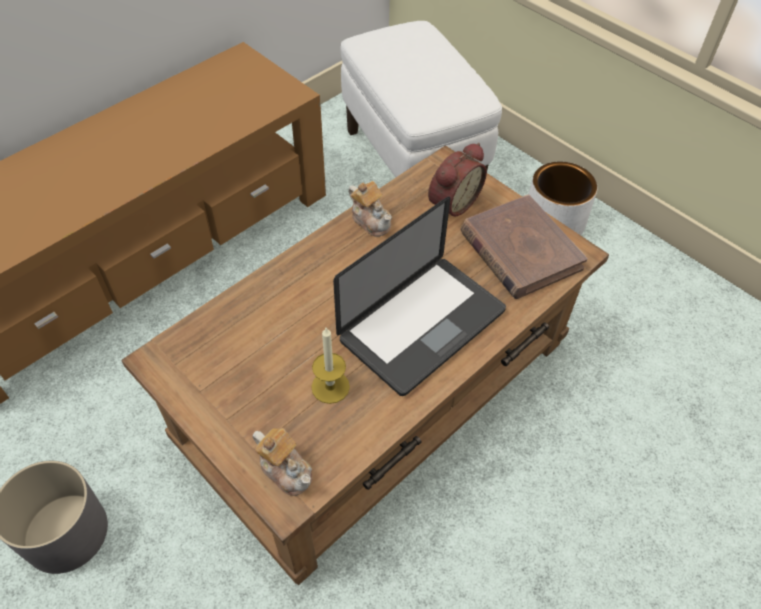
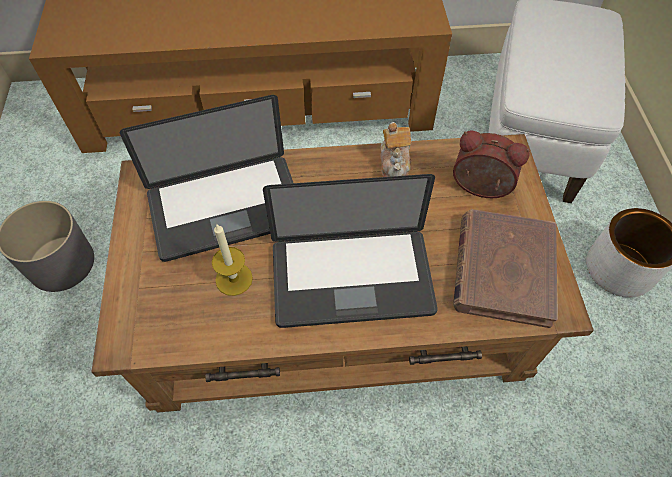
camera: 40 degrees right, 5 degrees up
(266, 338) = (226, 208): none -> laptop
(286, 469) = (143, 320): teapot -> none
(451, 203) = (480, 188): alarm clock -> alarm clock turned 150 degrees counterclockwise

